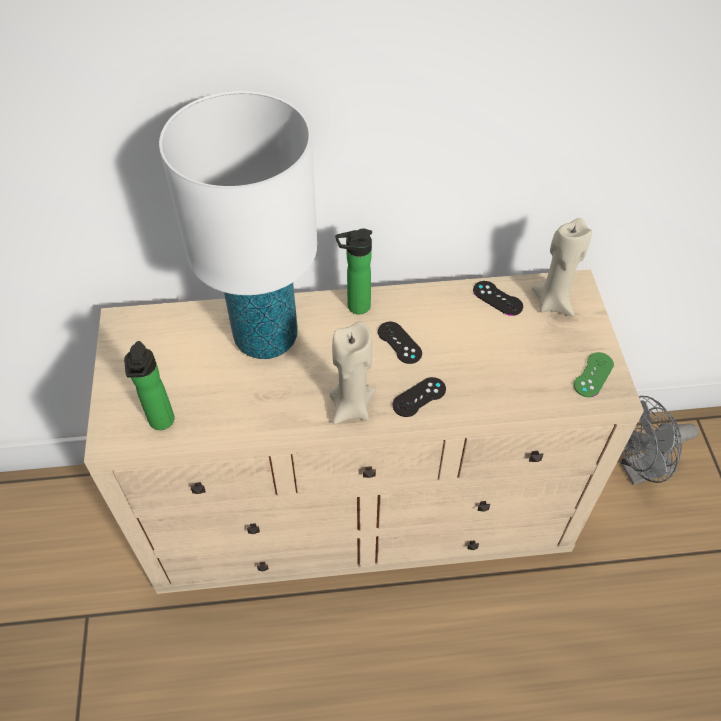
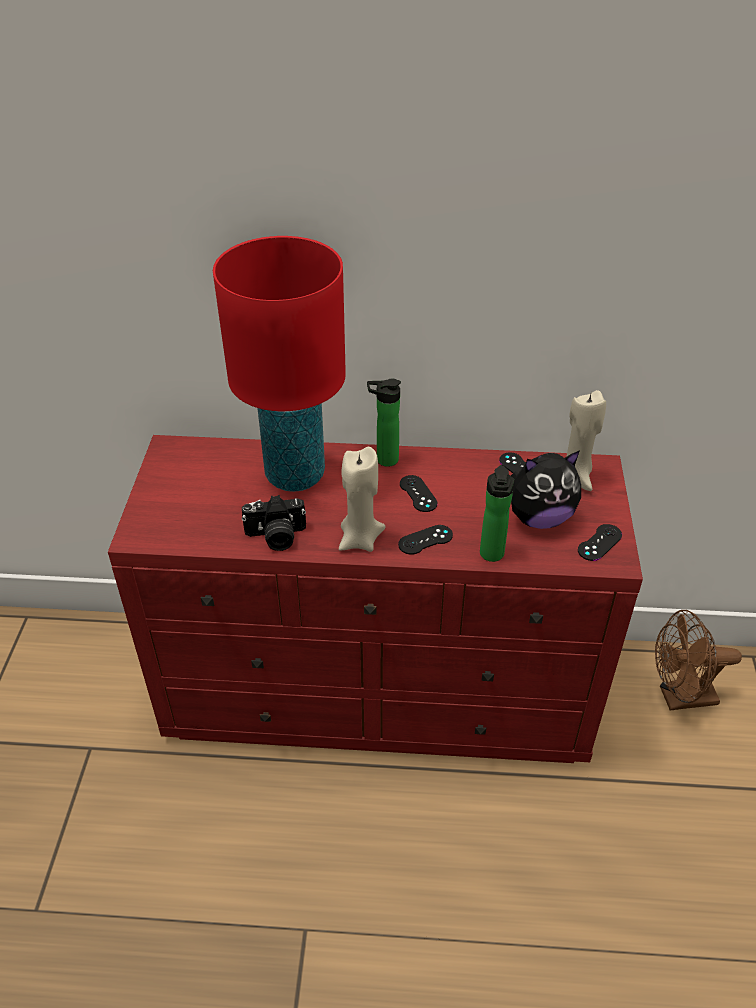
camera: 10 degrees right, 10 degrees down
(161, 423) = (183, 531): bottle -> bottle (491, 556)
(263, 416) = (276, 537): none -> camera
(265, 337) = (294, 475): white table lamp -> red table lamp
(363, 510) = (381, 693): beige dresser -> red dresser
(528, 354) = (539, 517): none -> plush toy
(593, 375) = (599, 542): green game controller -> black game controller
(639, 470) = (679, 698): grey fan -> brown fan

